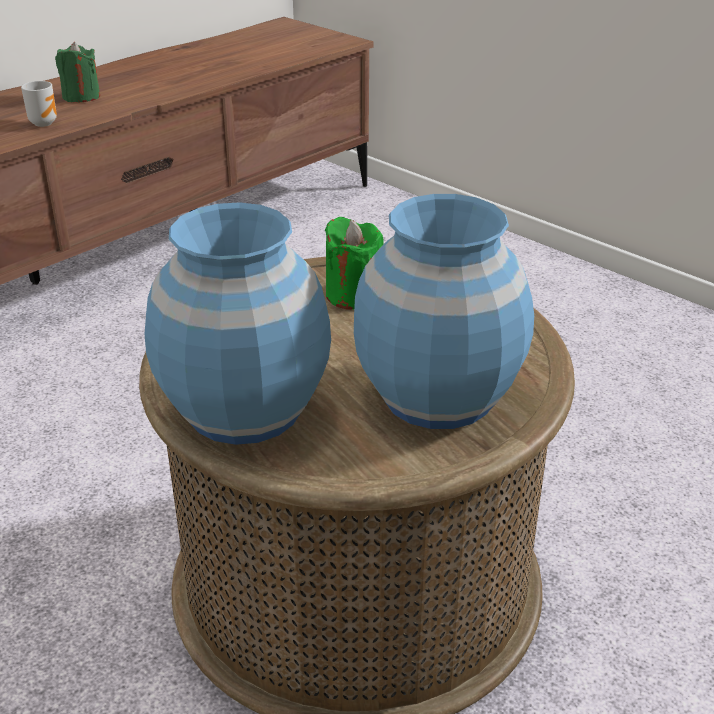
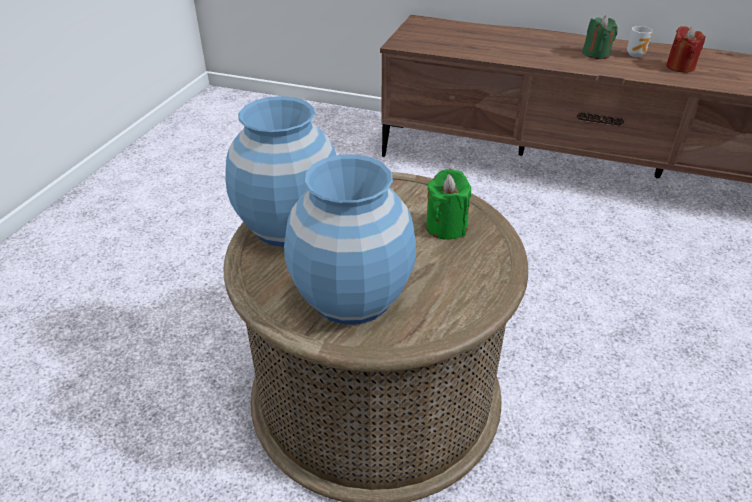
camera: 65 degrees right, 5 degrees up
(44, 123) = (546, 58): mug -> mug (636, 55)
(177, 74) = (680, 67): none -> red candle

